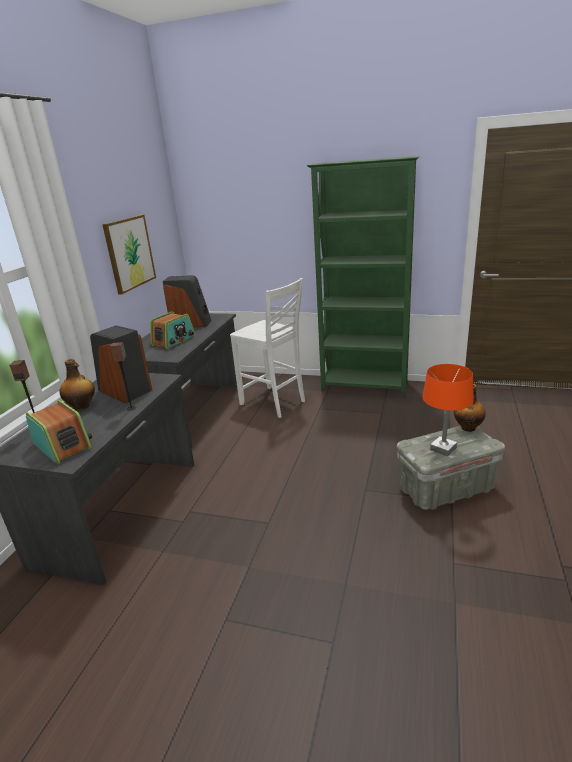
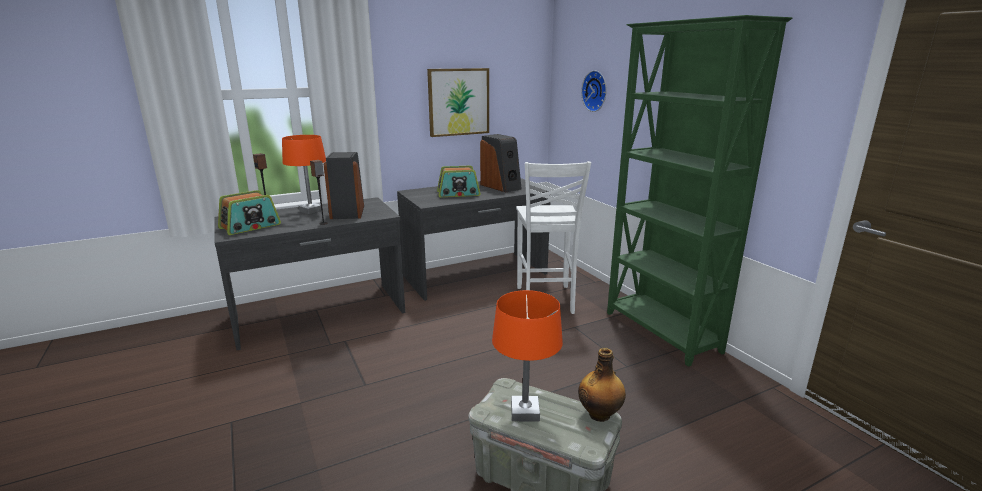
camera: 45 degrees right, 5 degrees down
(63, 445) = (250, 226): radio -> radio turned 45 degrees clockwise
(82, 407) = (310, 211): bottle -> orange table lamp
(243, 221) = (596, 91): none -> wall clock

